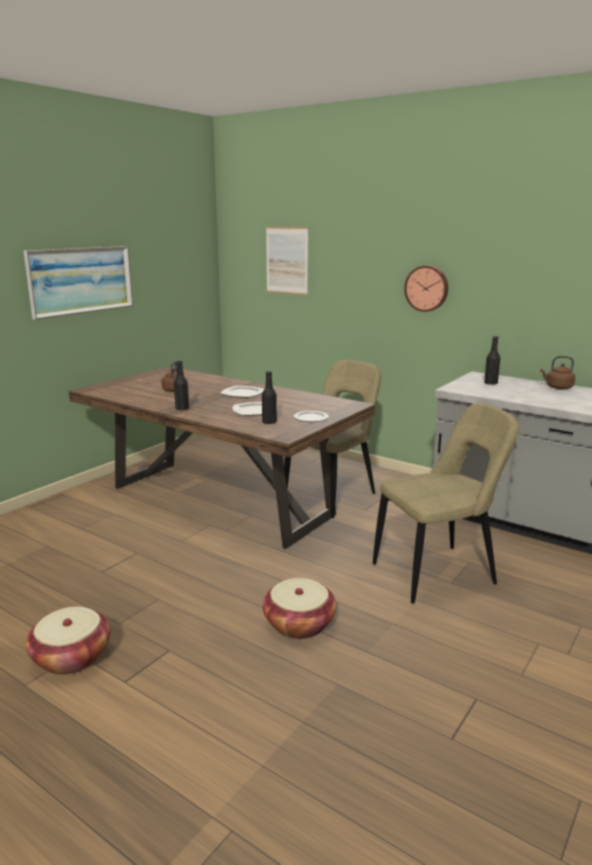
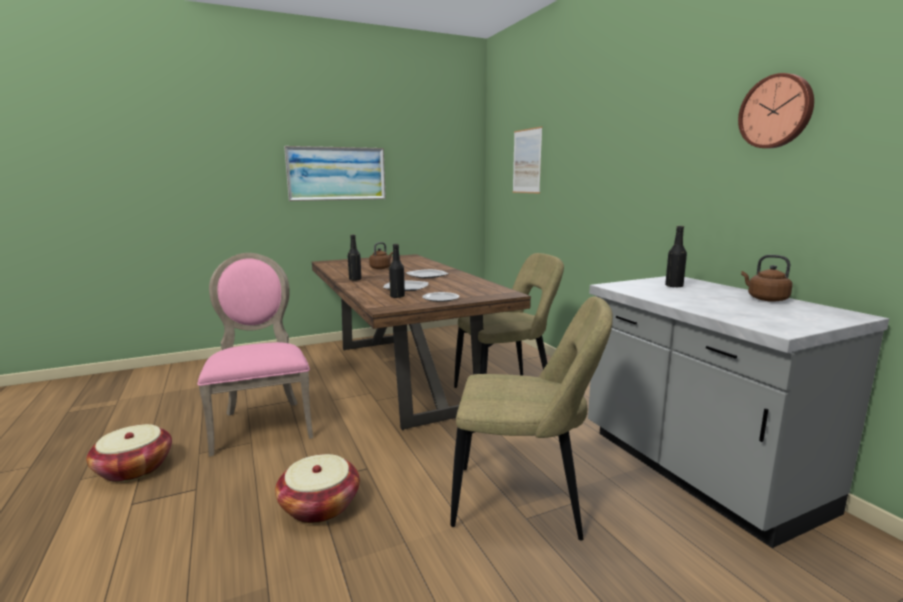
camera: 30 degrees right, 5 degrees down
(143, 580) = (262, 424): none -> pink chair
(427, 288) = (635, 178): wall clock -> wall clock (776, 111)

